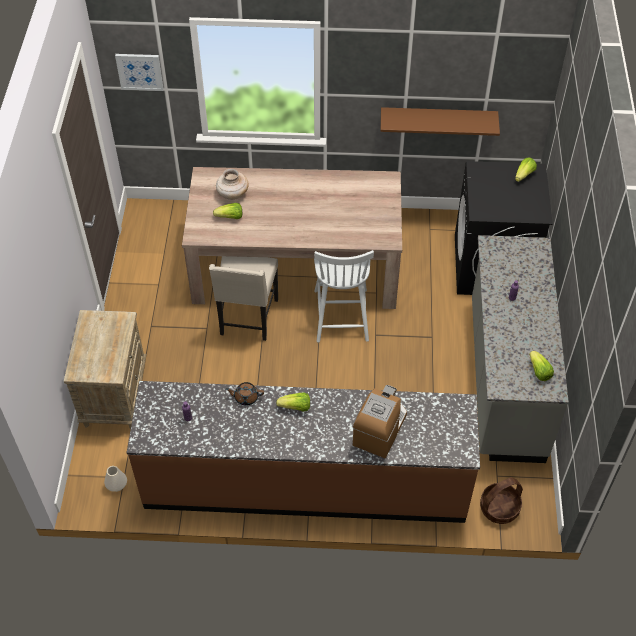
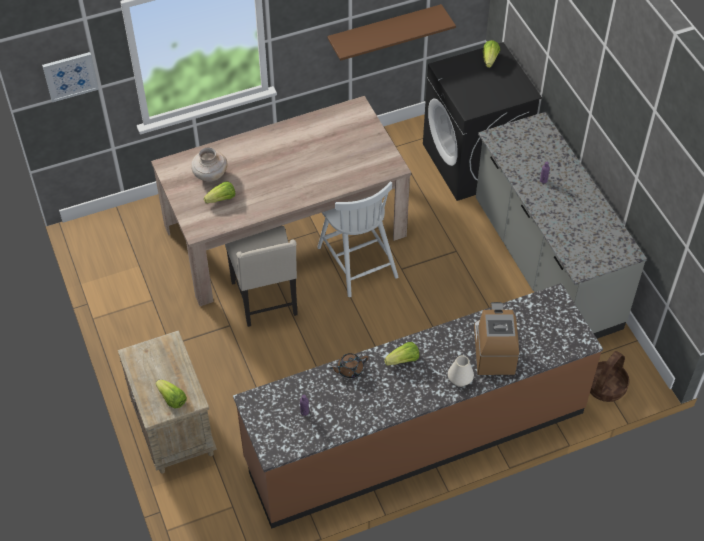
camera: 25 degrees left, 0 degrees up
(116, 485) = (229, 517): white vase -> white vase (459, 379)
(539, 371) = (606, 240): lettuce -> lettuce (172, 399)

